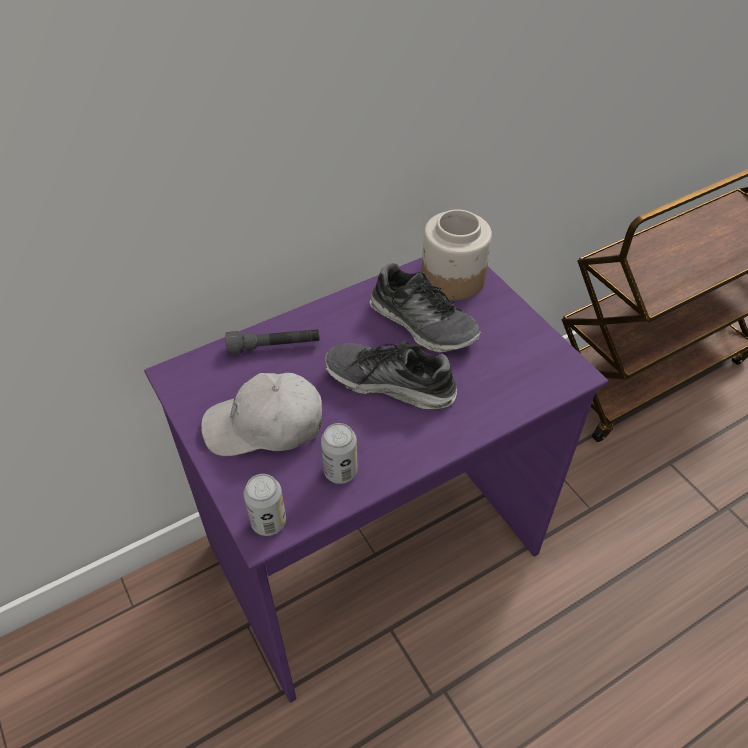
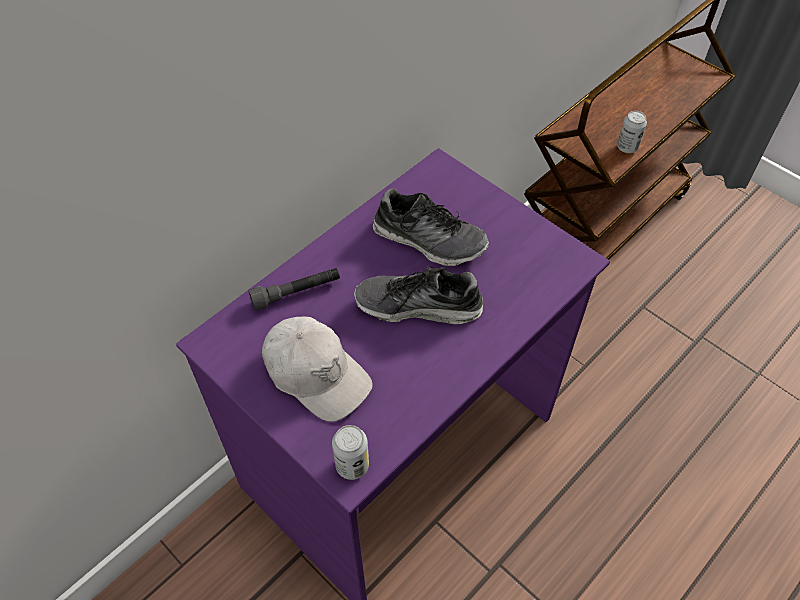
camera: 15 degrees left, 5 degrees up
(265, 426) = (316, 374): white cap -> white cap turned 120 degrees counterclockwise
(340, 471) = (401, 402): can -> can (627, 147)
(452, 279) = (442, 189): jar -> none

